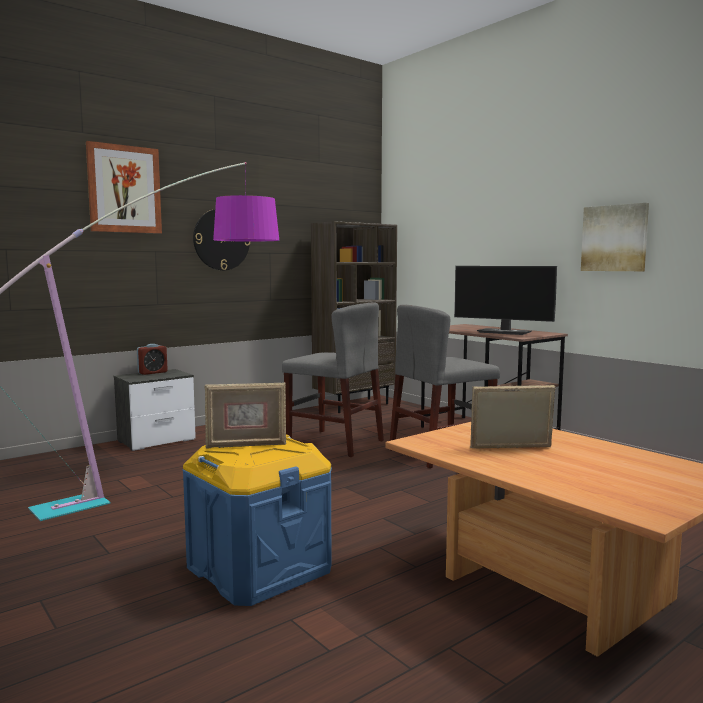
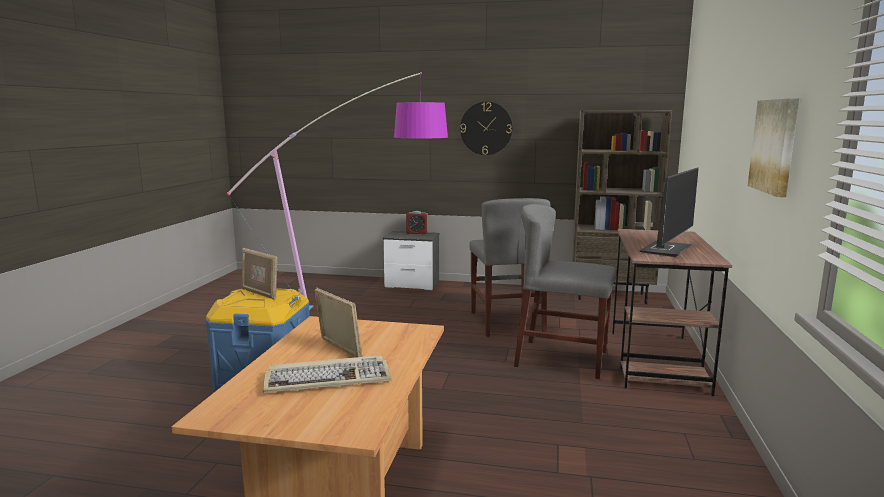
camera: 50 degrees right, 5 degrees up
(124, 189) = (407, 91): picture -> none
(505, 332) = (666, 249): monitor -> monitor turned 135 degrees counterclockwise
(590, 464) = (328, 378): none -> keyboard

